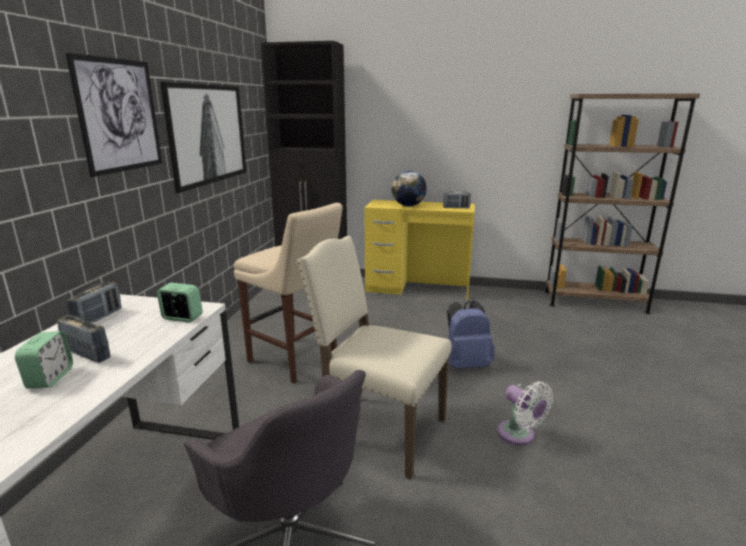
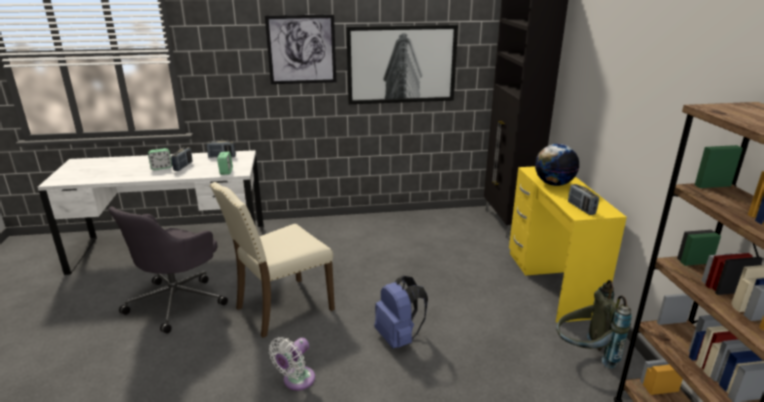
camera: 70 degrees right, 5 degrees up
(295, 360) = (354, 254): beige stool -> none
(378, 430) = (281, 308): beige chair -> beige chair turned 135 degrees counterclockwise
(506, 302) = (584, 355): none -> grey backpack

